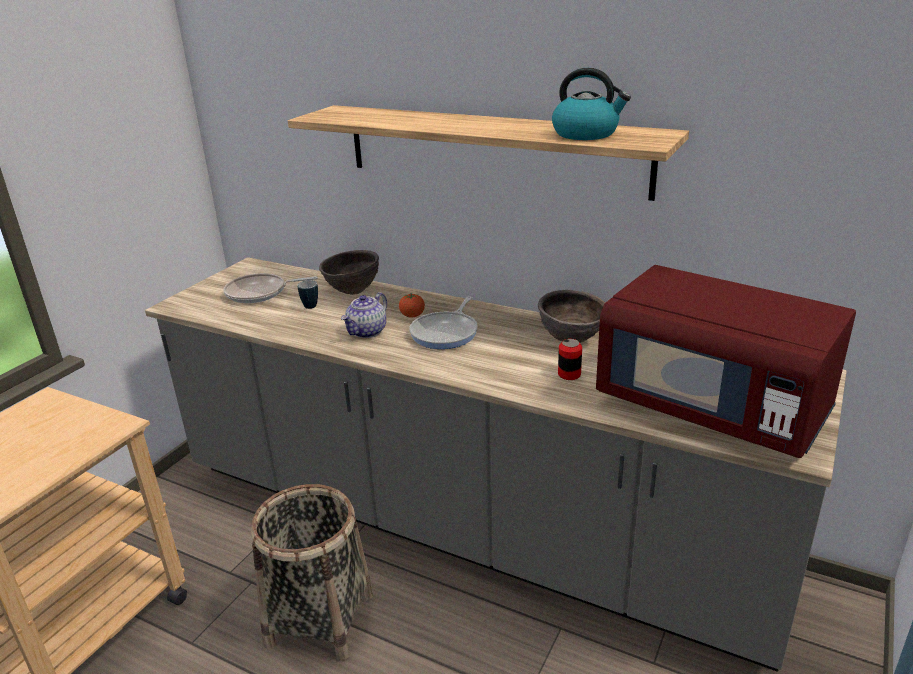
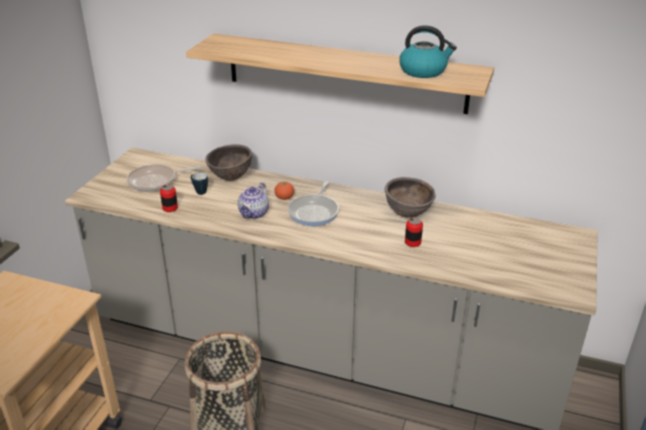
camera: 10 degrees left, 5 degrees up
(265, 322) = (170, 208): none -> can
(712, 408) = (514, 264): red microwave -> none

